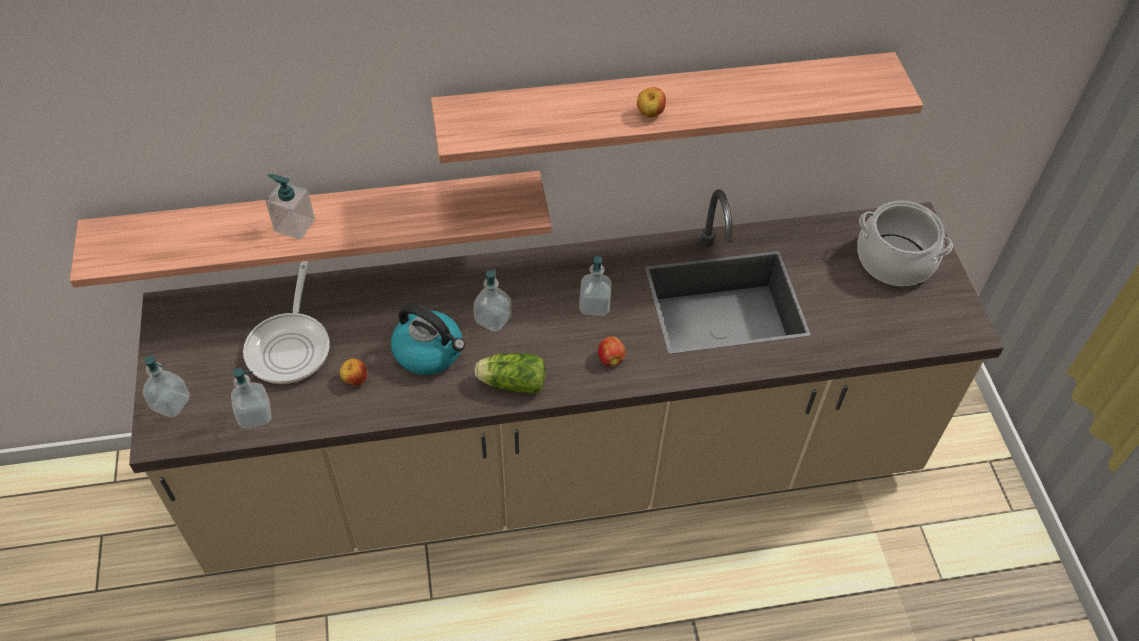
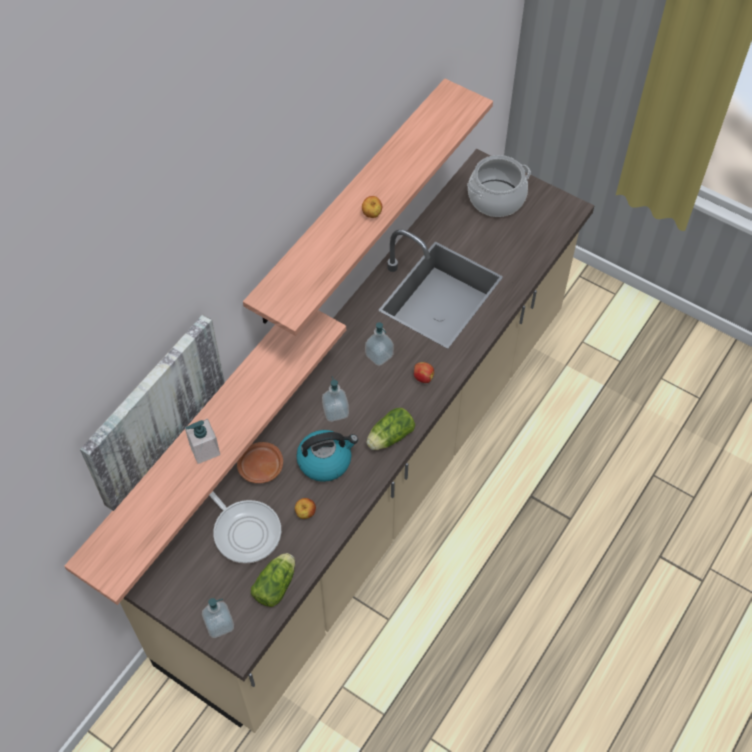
camera: 45 degrees left, 5 degrees up
(248, 129) = (153, 410): none -> picture
(255, 415) = (276, 584): soap dispenser -> lettuce
(371, 309) = (260, 467): none -> brown plate

